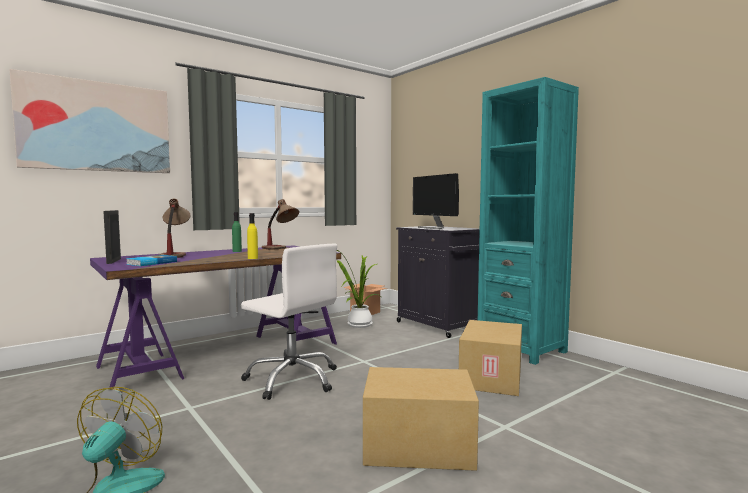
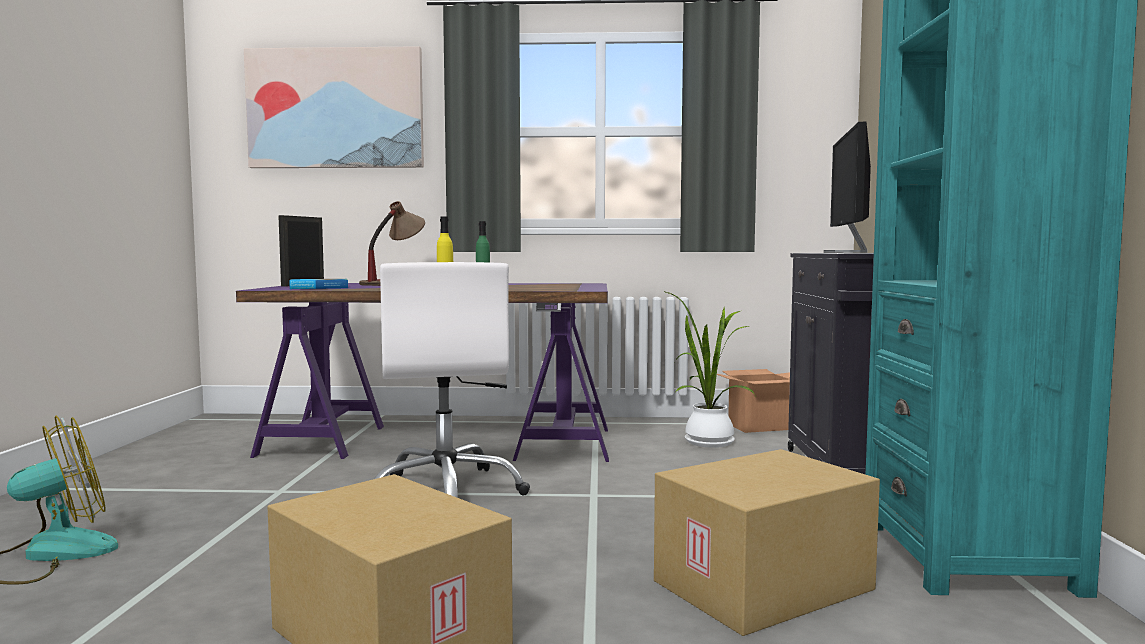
camera: 40 degrees right, 0 degrees up
(281, 249) = (554, 285): table lamp -> none

